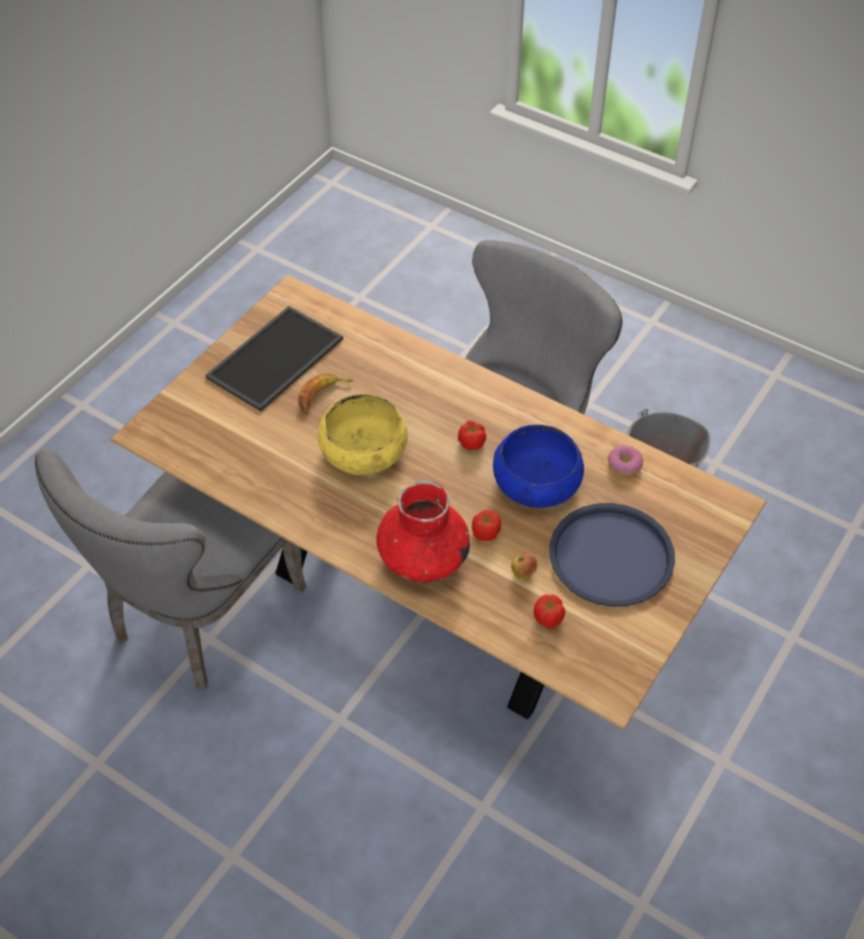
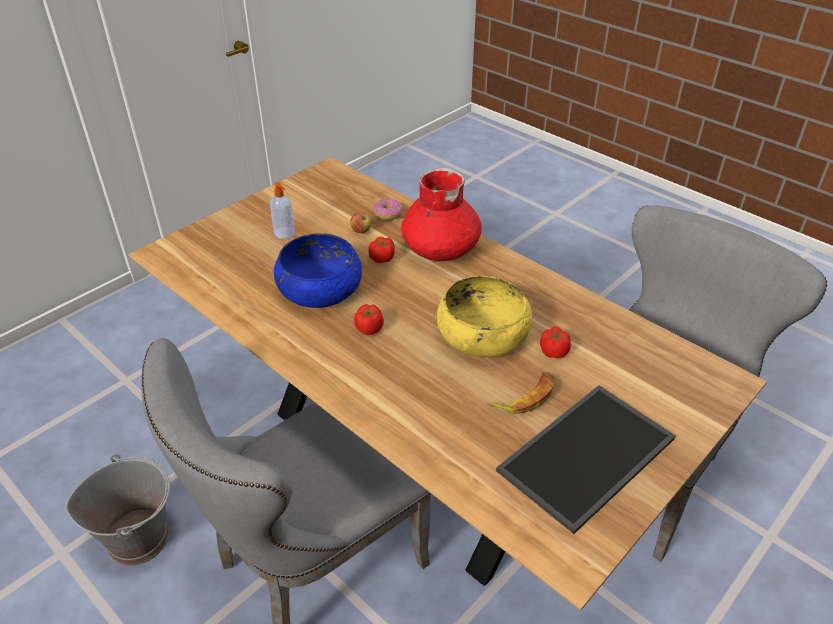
camera: 170 degrees left, 10 degrees down
(548, 618) = (354, 206): tomato -> tomato (554, 351)
(611, 556) = (285, 233): blue tray -> soap dispenser
(624, 465) = (230, 292): donut -> donut (388, 214)

